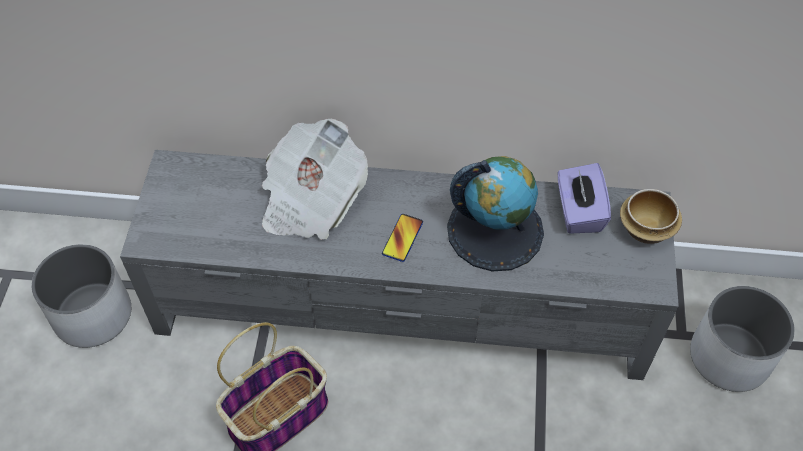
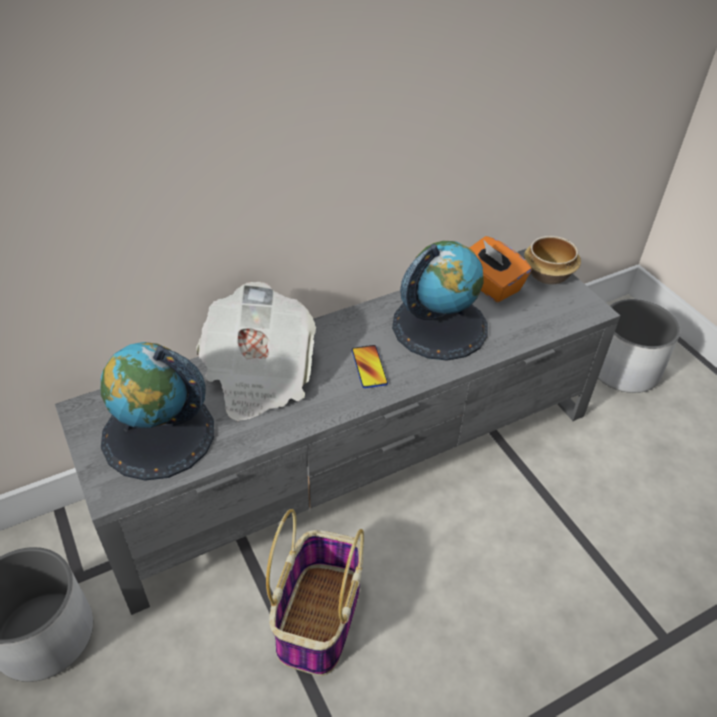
camera: 35 degrees left, 10 degrees down
(205, 213) = (158, 435): none -> globe
(578, 212) = (489, 285): purple tissue box -> orange tissue box

